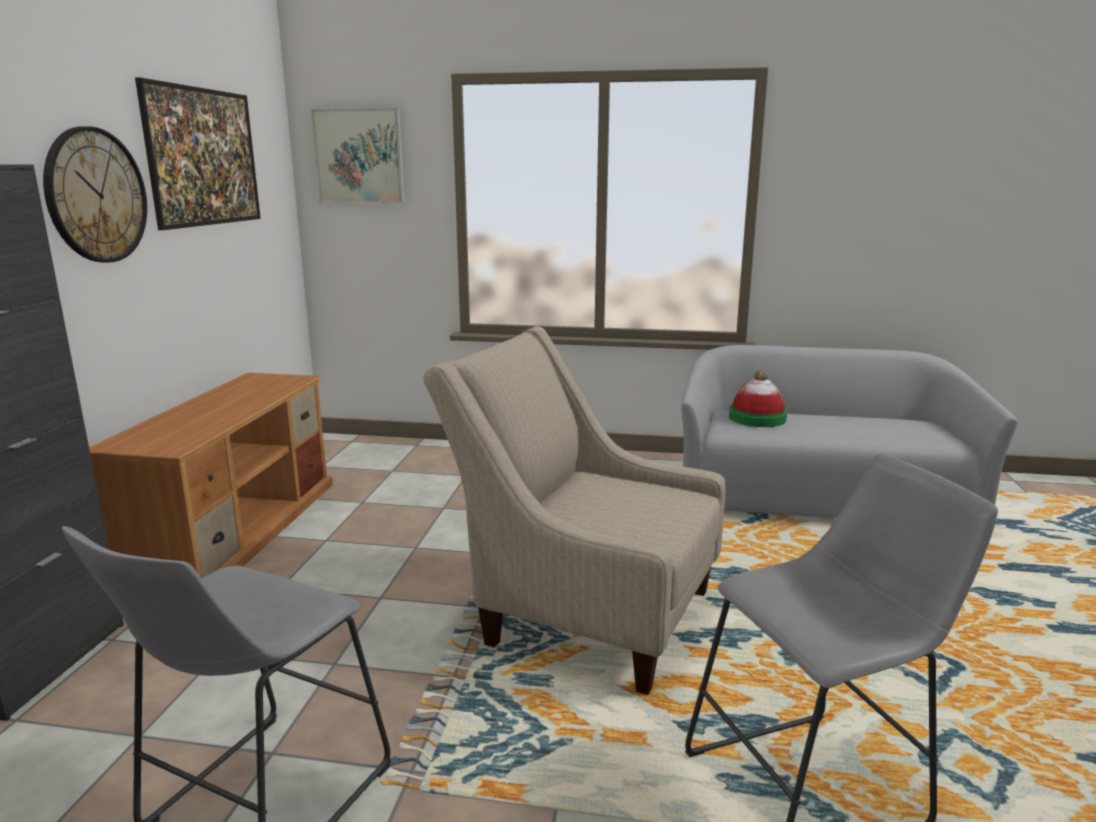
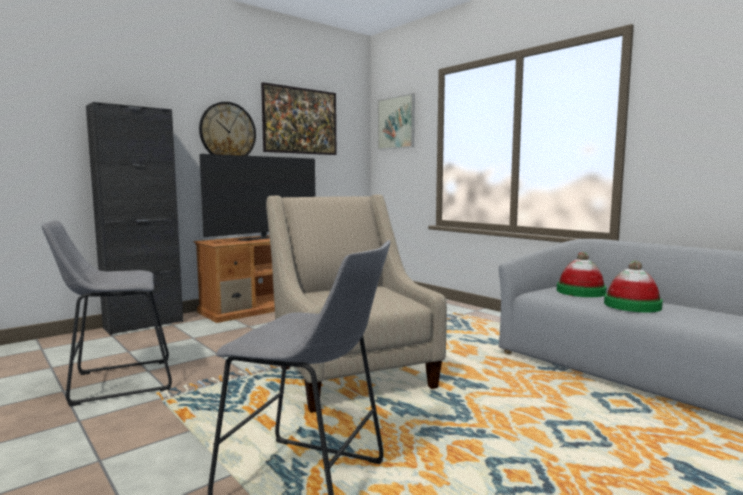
camera: 40 degrees right, 10 degrees down
(215, 411) = (264, 238): none -> television
(832, 428) = (632, 305): none -> hat

